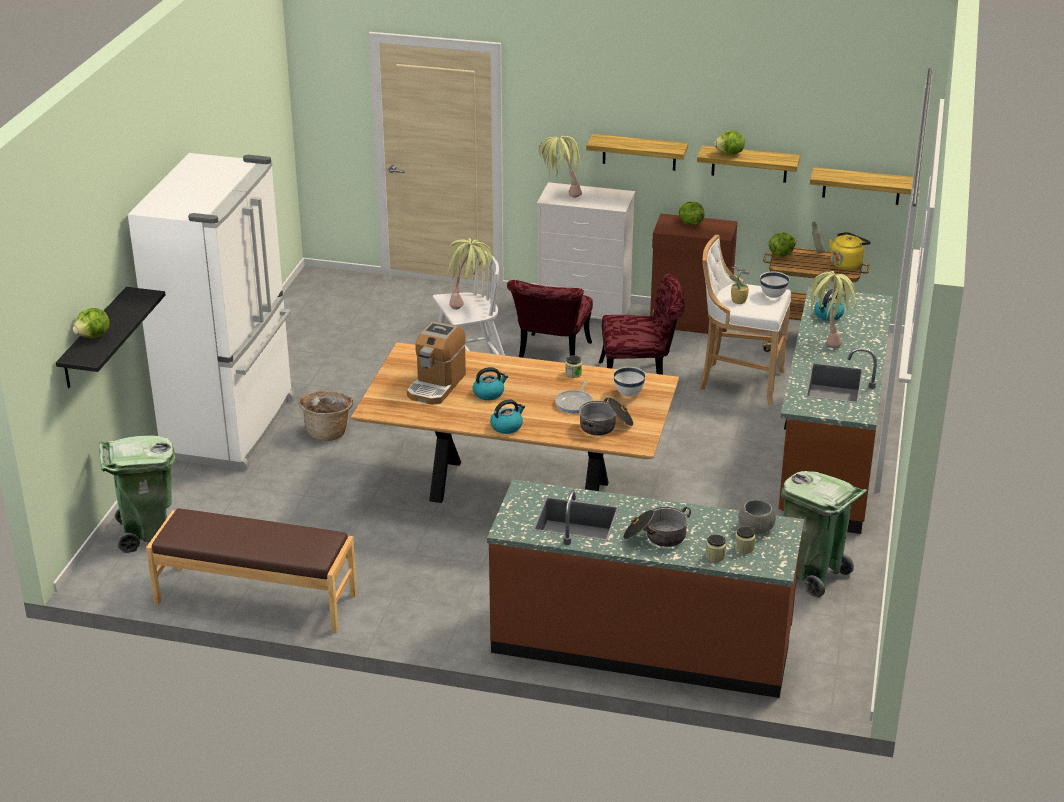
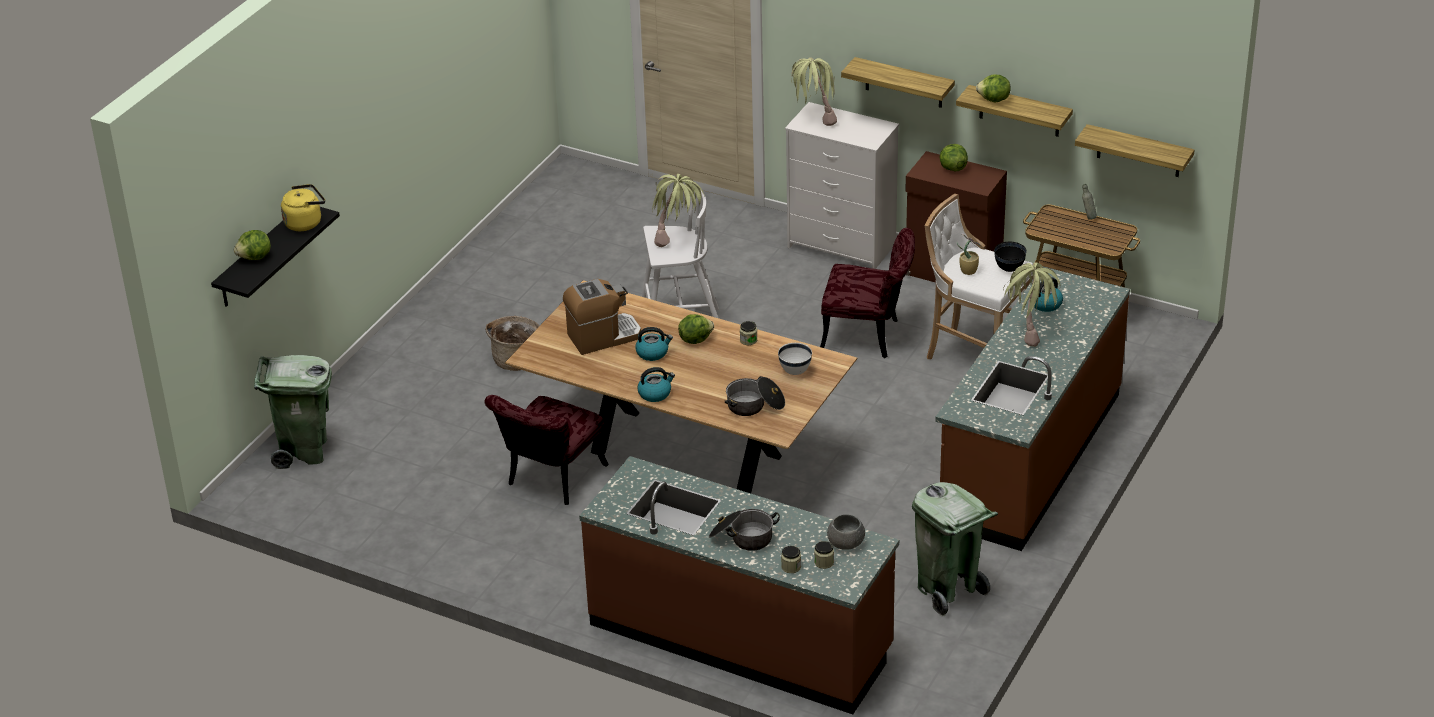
camera: 15 degrees right, 5 degrees up
(233, 428) = (423, 343): white fridge -> none
(255, 599) = (385, 535): brown bench -> none
(436, 385) = (603, 336): coffee machine -> coffee machine turned 150 degrees counterclockwise
(551, 357) = (782, 299): red chair -> red chair (551, 480)
(575, 403) = (735, 375): frying pan -> none
(773, 296) = (1009, 269): white bowl -> black bowl
(781, 254) = (1046, 215): lettuce -> lettuce (695, 339)
(847, 263) = (1114, 236): yellow kettle -> yellow kettle (305, 222)

